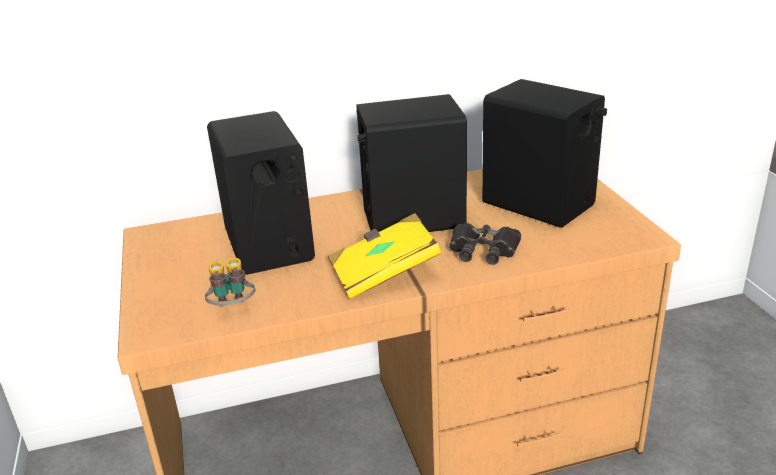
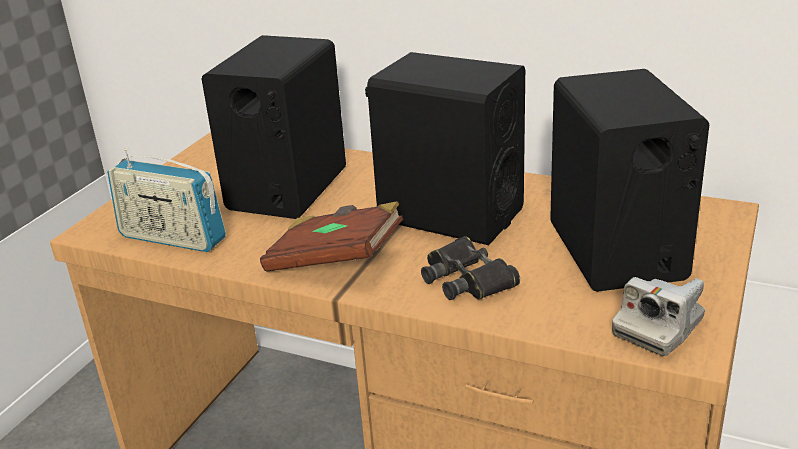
camera: 40 degrees right, 0 degrees up
(233, 310) = (172, 238): binoculars -> radio
(384, 273) = (335, 260): yellow book -> brown book
(617, 233) = (658, 328): none -> camera

